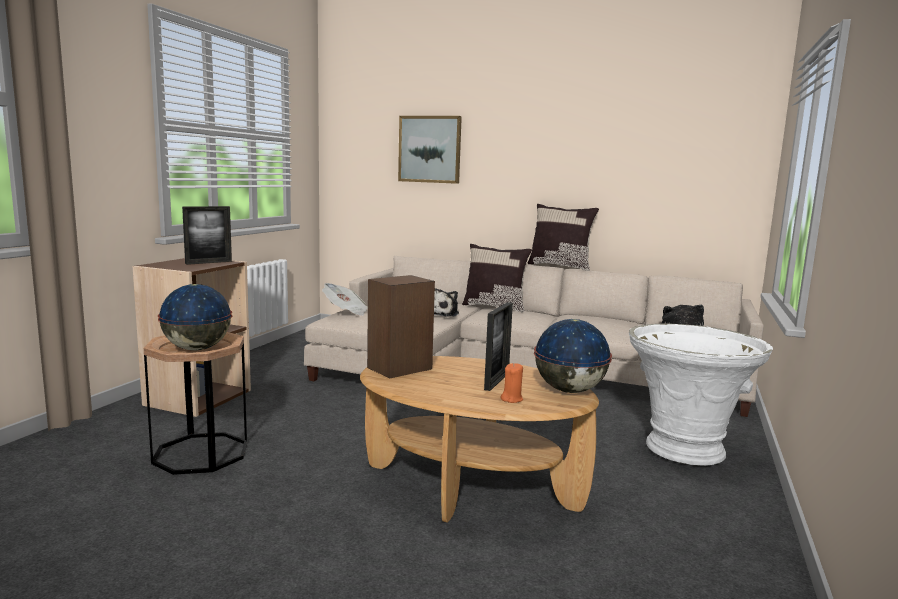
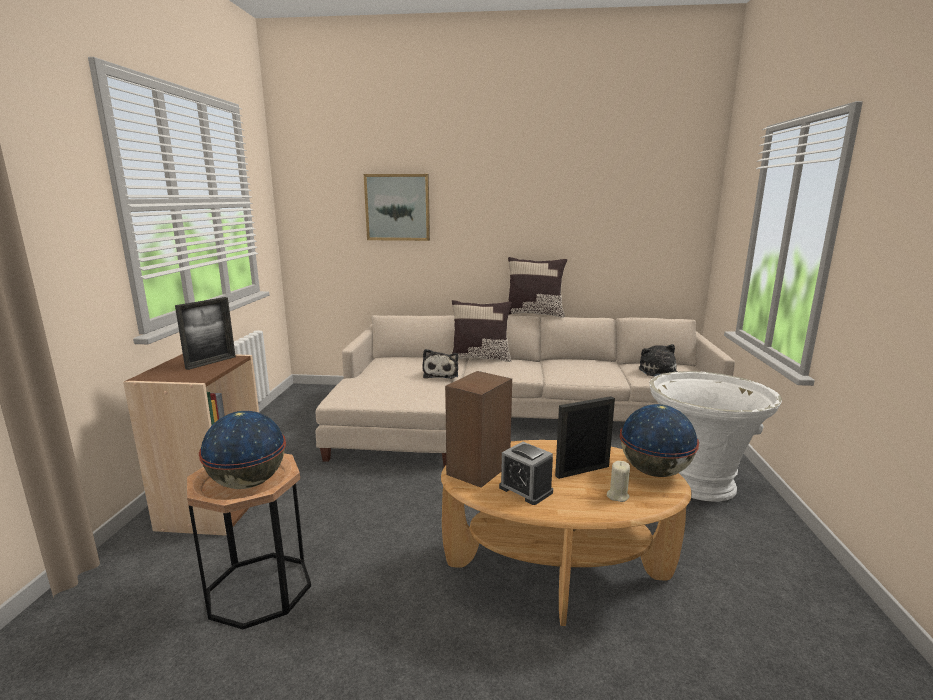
camera: 15 degrees left, 5 degrees up
(346, 312) = (349, 385): newspaper -> none
(428, 384) = (525, 490): none -> alarm clock
(496, 381) = (582, 471): picture frame -> picture frame turned 120 degrees counterclockwise
(512, 399) = (617, 496): orange candle -> beige candle

